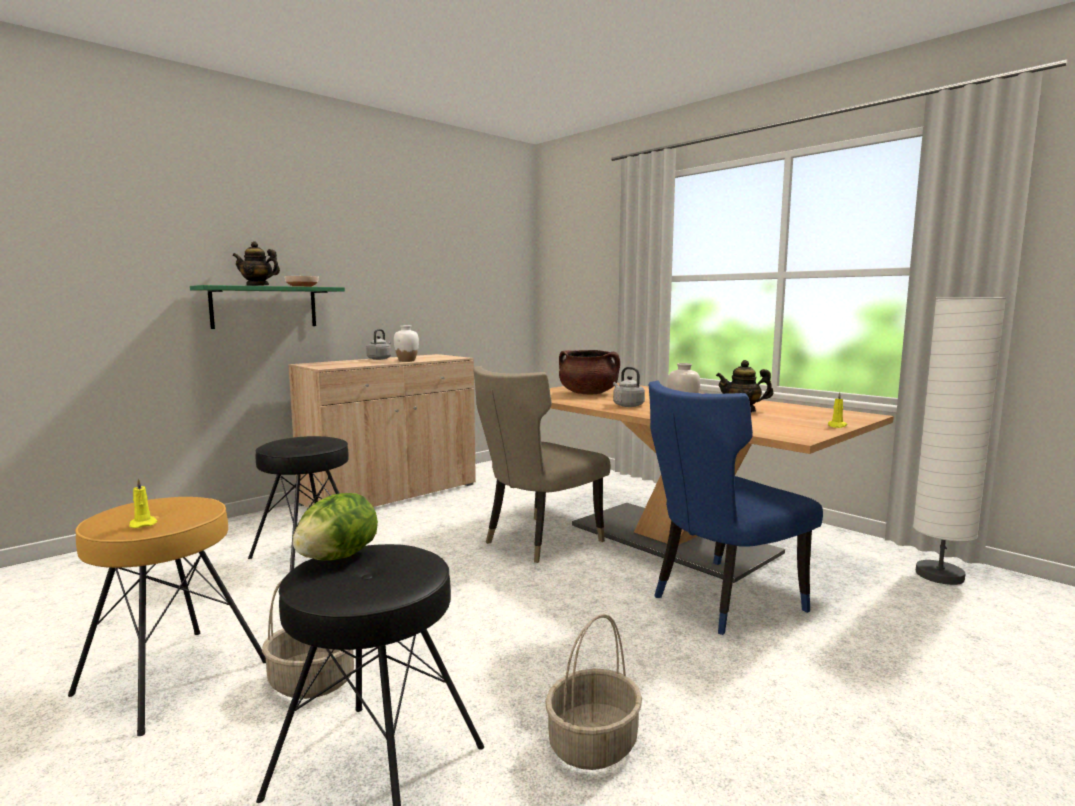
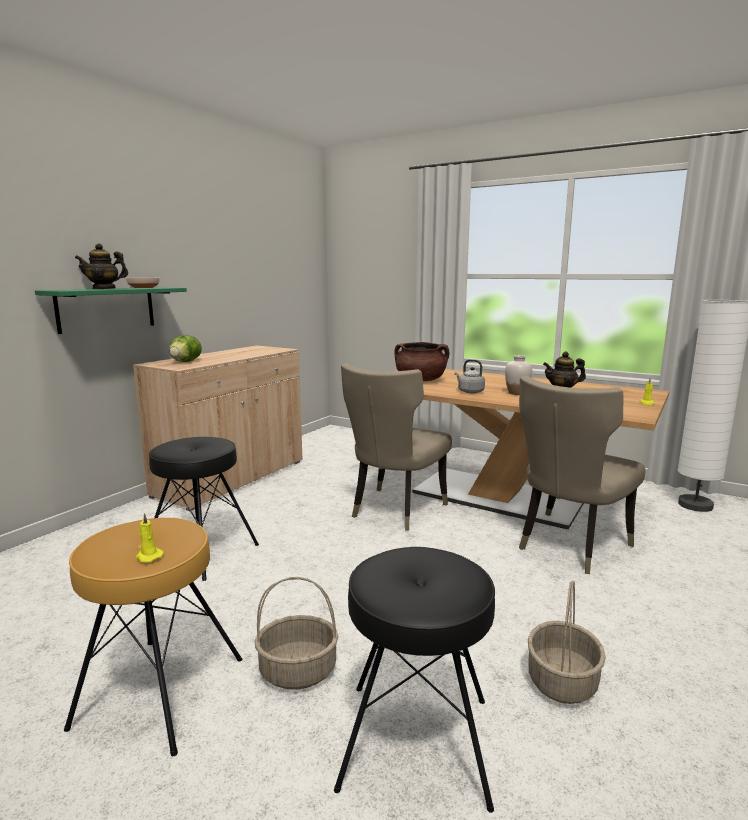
camera: 15 degrees left, 5 degrees up
(337, 557) = (382, 568): lettuce -> lettuce (185, 362)
(380, 359) = (213, 354): grey kettle -> none
(406, 361) = (244, 355): white vase -> none
(720, 602) = (568, 546): blue chair -> beige chair

